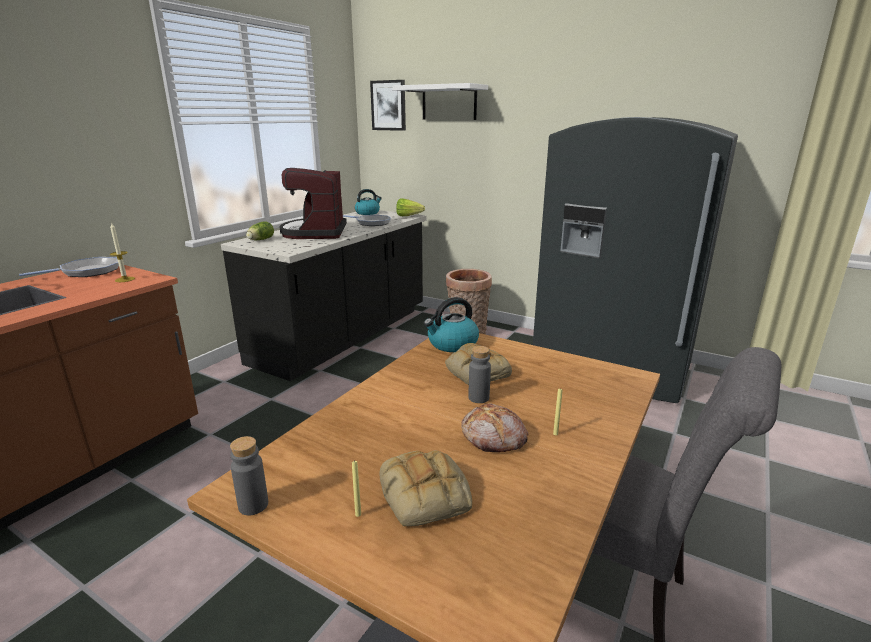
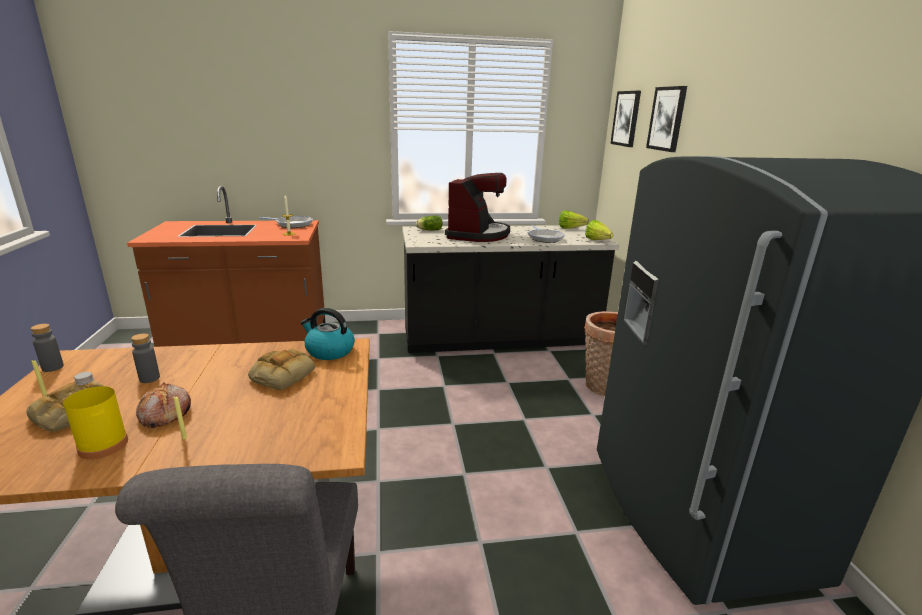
camera: 50 degrees right, 0 degrees up
(315, 232) = (478, 234): coffee machine -> coffee machine turned 150 degrees clockwise
(368, 213) = (573, 229): kettle -> lettuce
(449, 103) = (667, 119): white shelf -> picture
(478, 398) = (231, 389): grey bottle -> grey bottle (149, 378)
(530, 479) = (103, 445): none -> yellow bottle

